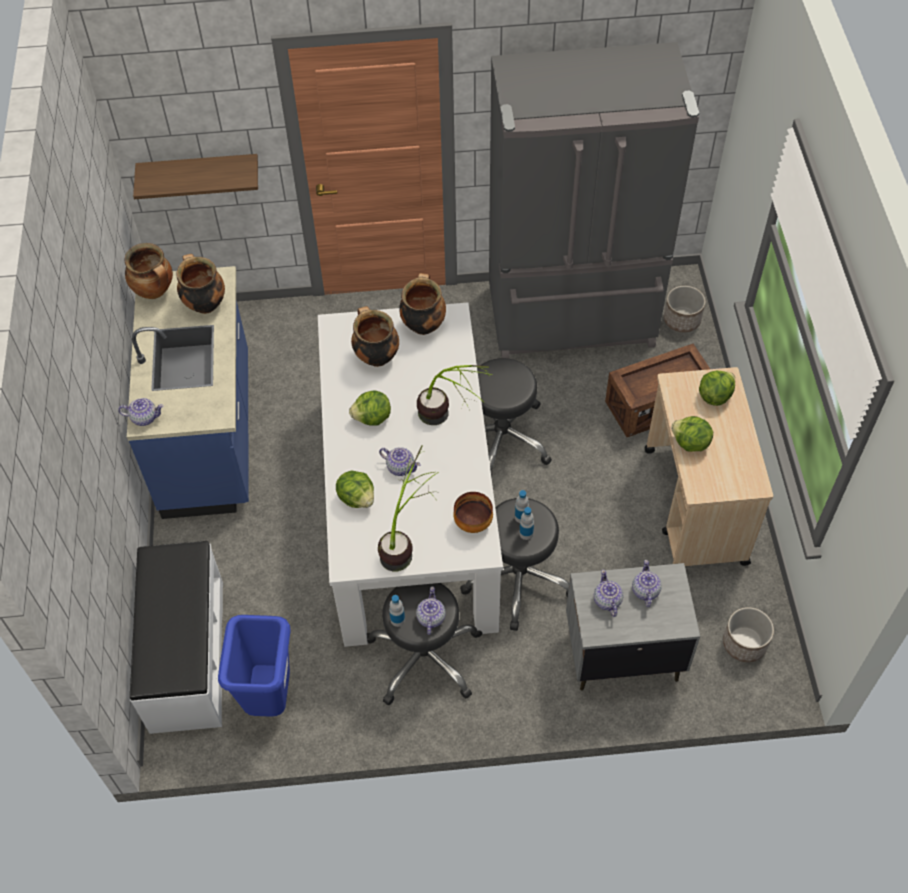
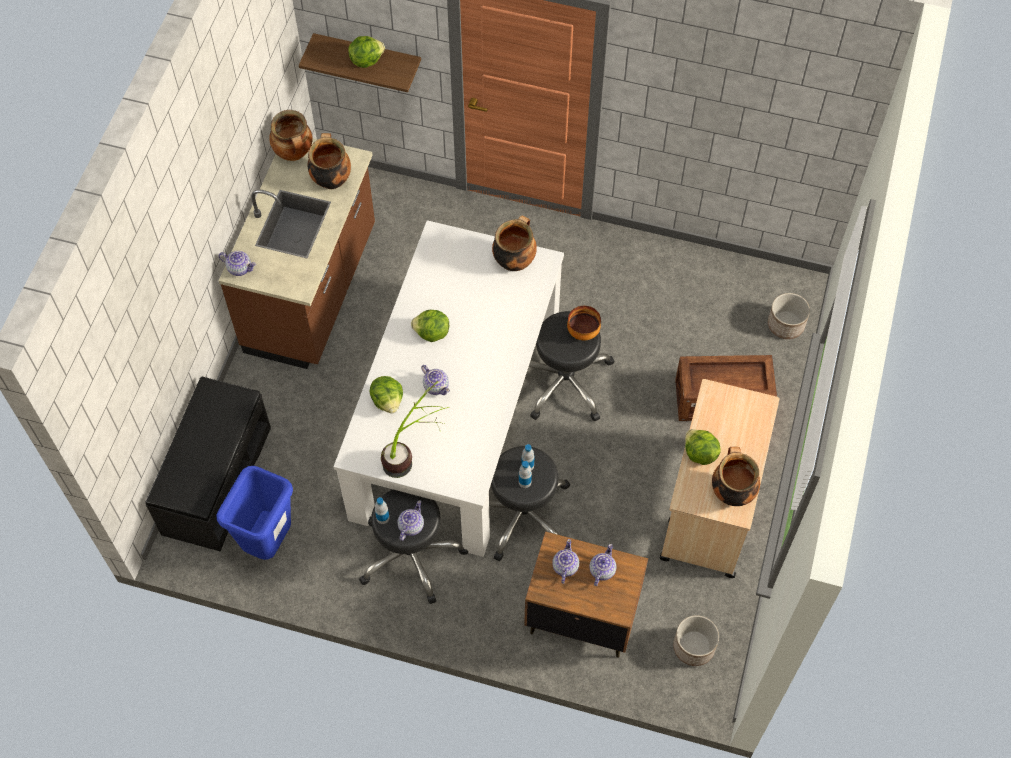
camera: 20 degrees right, 5 degrees up
(186, 655) = (216, 480): white bench -> black bench
(210, 435) = (313, 291): blue counter -> brown counter
(376, 356) = (459, 277): cooking pot -> cooking pot (731, 492)
(450, 420) = (497, 358): potted plant -> none
(473, 523) = (475, 458): bowl -> bowl (583, 332)
(573, 319) = (683, 289): grey fridge -> none
(622, 653) = (581, 615): grey nightstand -> brown nightstand
(714, 396) = (744, 417): lettuce -> lettuce (366, 60)

